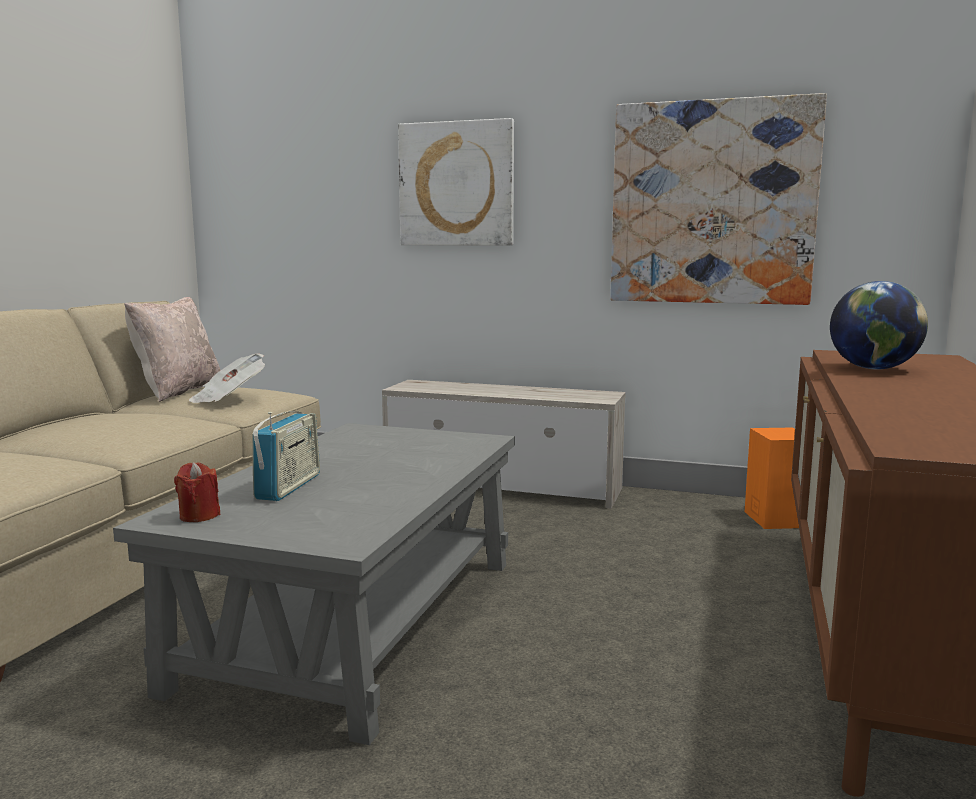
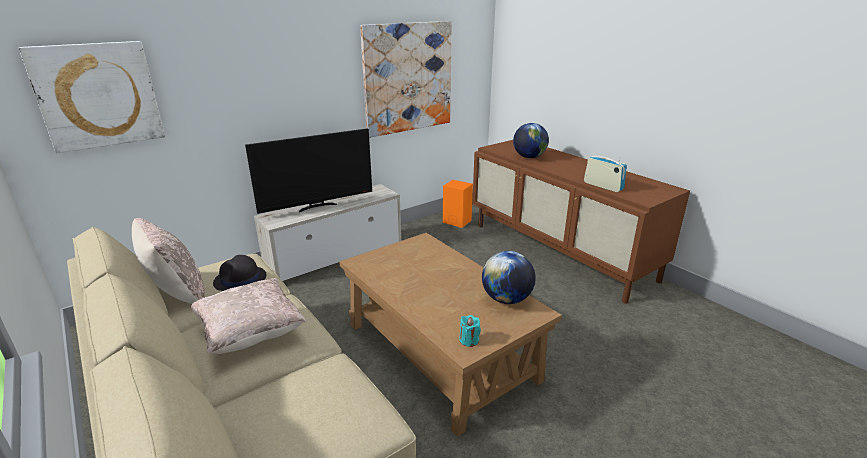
camera: 55 degrees left, 15 degrees up
(115, 424) = (251, 334): none -> beige pillow
(199, 516) = (469, 340): red candle -> turquoise candle
(228, 398) = (240, 280): newspaper -> black hat
(288, 487) = (446, 307): radio -> radio (603, 186)
(357, 619) = (439, 351): grey coffee table -> brown coffee table
(363, 514) = (506, 299): none -> globe
(456, 184) = (266, 79): picture -> picture (98, 95)
(483, 388) = (317, 206): none -> television

